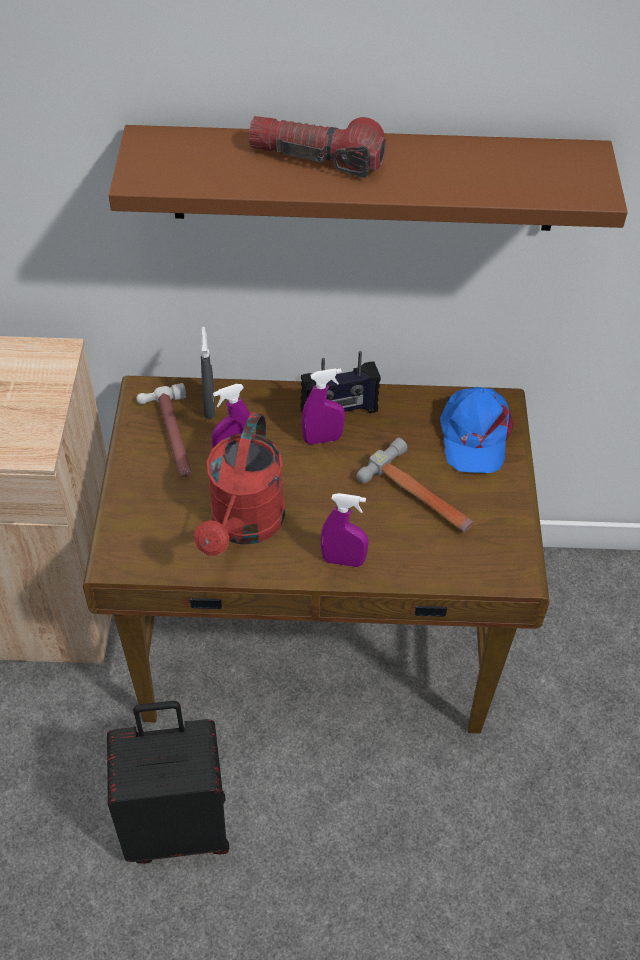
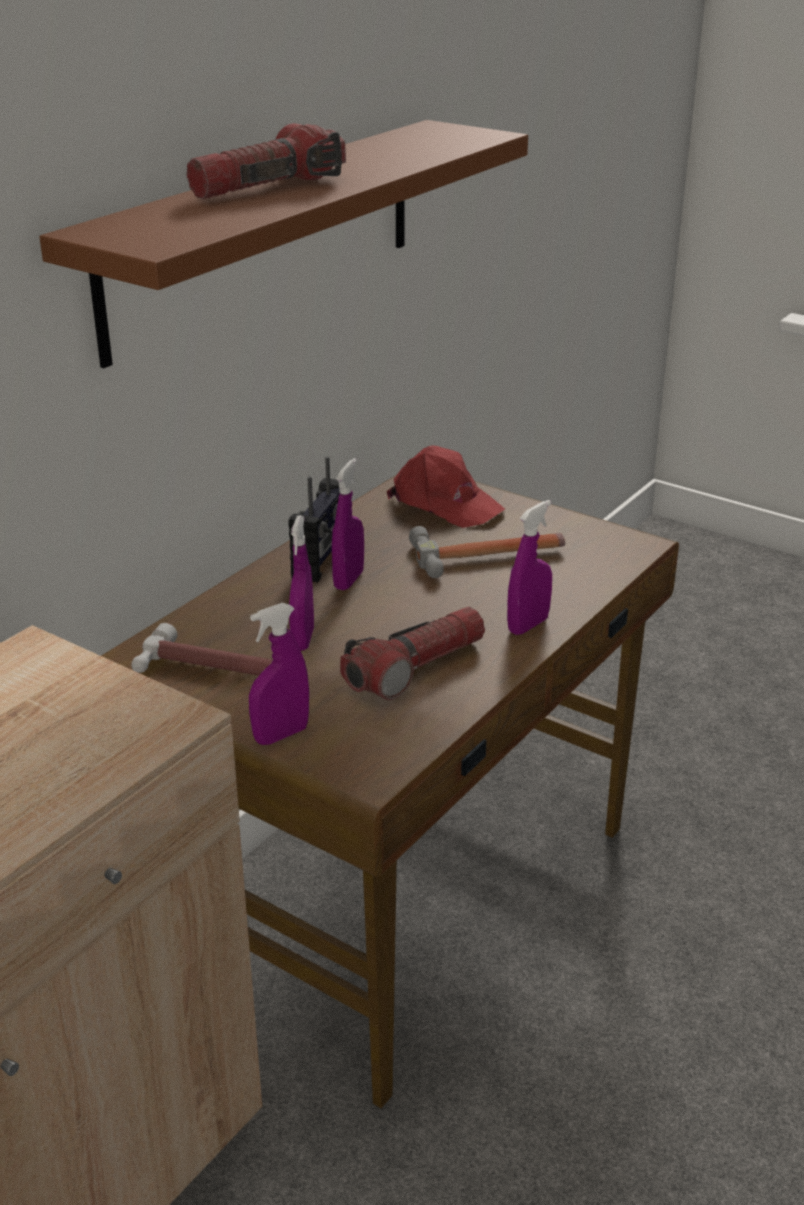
camera: 55 degrees left, 20 degrees down
(127, 500) = (281, 735): none -> purple spray bottle
(178, 826) = (557, 1139): black suitcase -> none
(209, 406) = (209, 630): grey spray bottle -> none
(244, 526) = (415, 668): red watering can -> flashlight
(474, 435) = (444, 503): blue cap -> red cap

